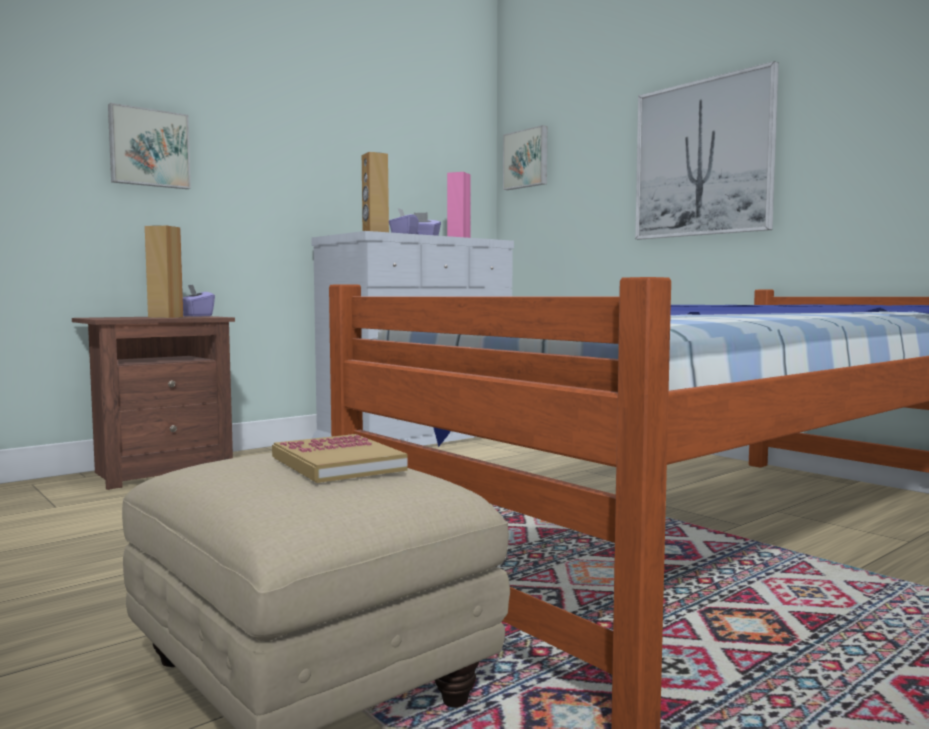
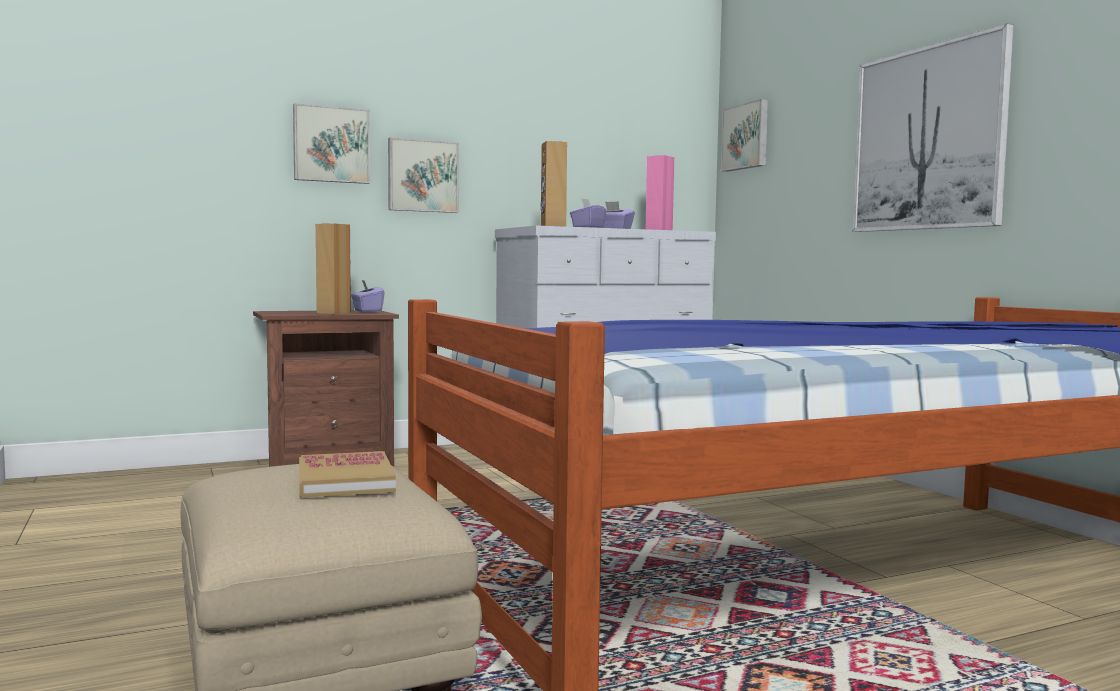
camera: 15 degrees right, 0 degrees up
(241, 184) = (422, 176): none -> picture

